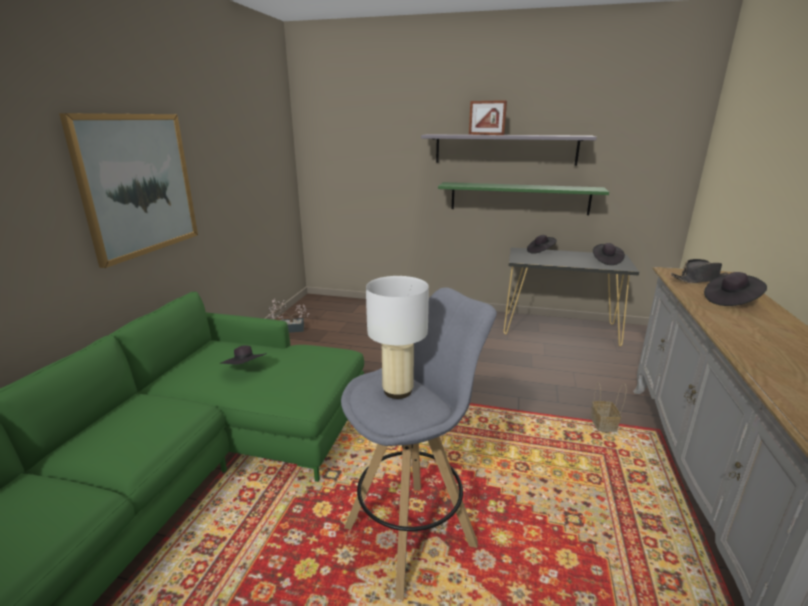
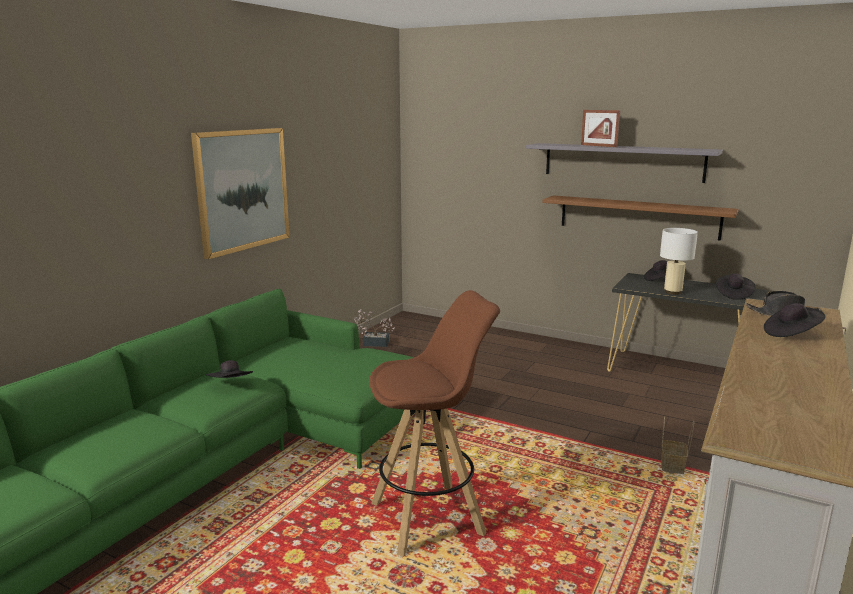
camera: 15 degrees right, 5 degrees down
(246, 369) = (311, 361): black hat -> black hat (231, 385)
(397, 390) = (417, 373): white table lamp -> white table lamp (672, 292)
(413, 534) = (430, 518): grey stool -> brown stool
(519, 198) = (638, 217): green shelf -> brown shelf

